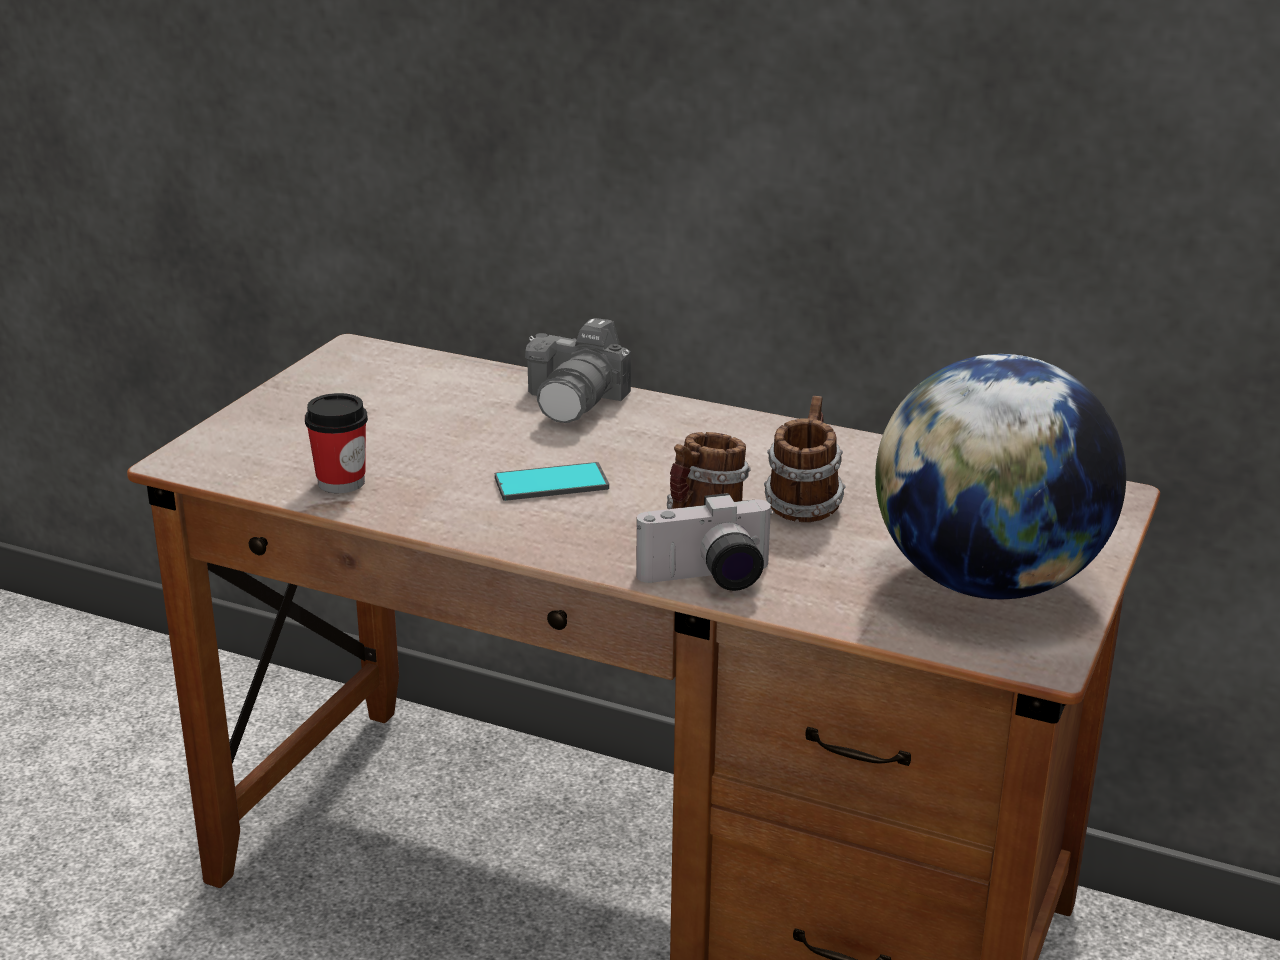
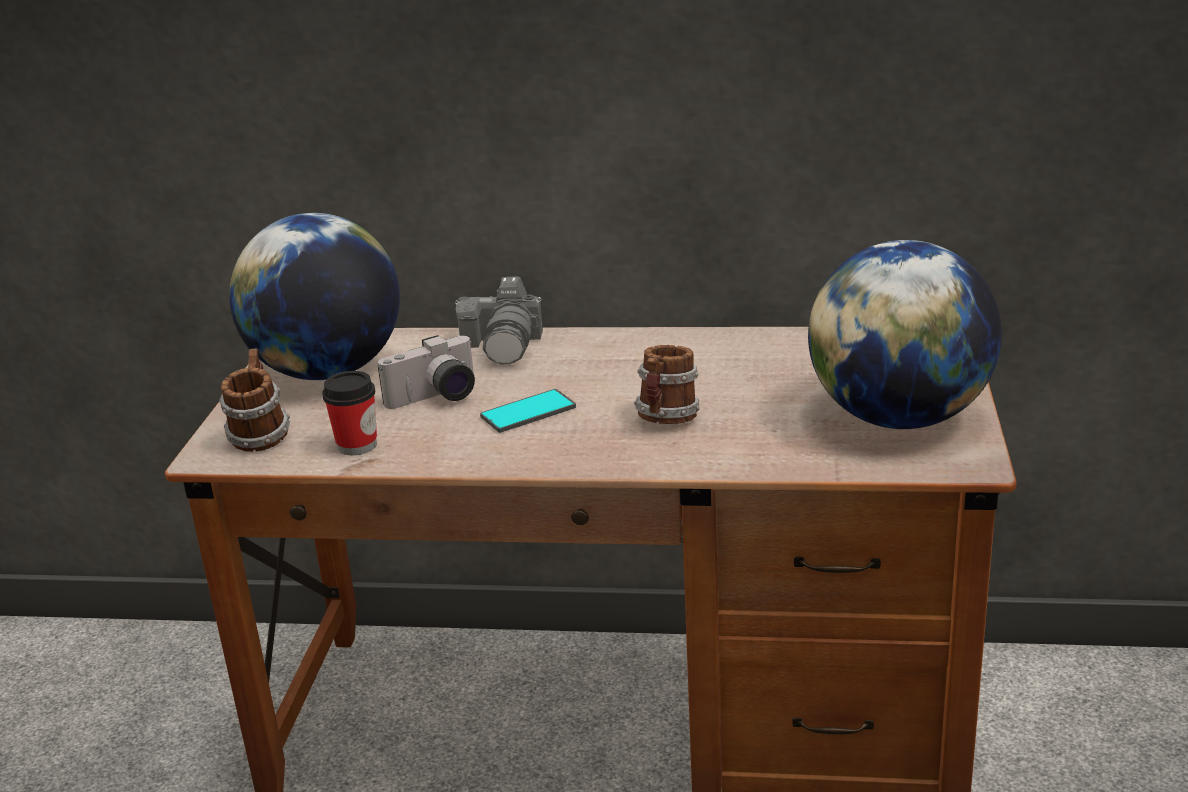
camera: 15 degrees left, 0 degrees up
(365, 392) = (327, 371): none -> globe
(708, 580) = (698, 459): camera -> camera (436, 398)
(803, 504) = (730, 389): mug -> mug (259, 437)

